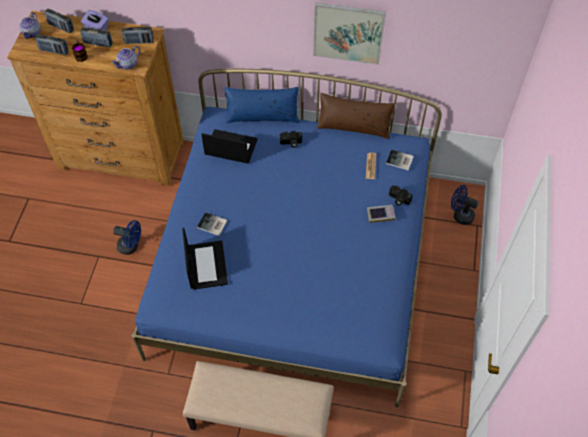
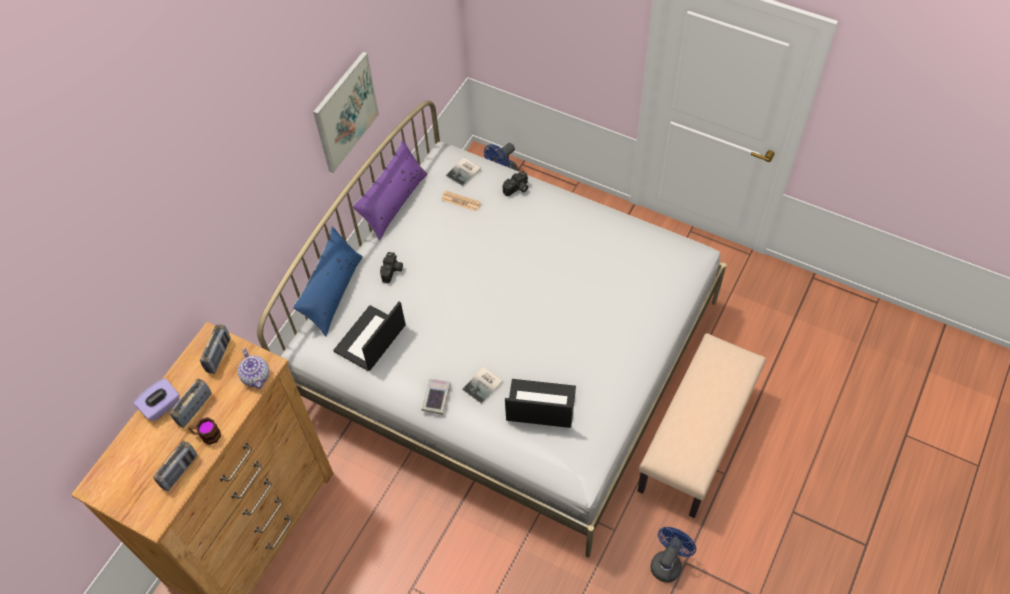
camera: 70 degrees left, 0 degrees up
(32, 33) = (124, 498): teapot -> none
(61, 27) = (134, 455): radio -> none
(131, 246) = (412, 541): blue fan -> blue fan (668, 562)
(294, 263) = (507, 354): blue bed -> white bed
(354, 126) = (393, 202): brown pillow -> purple pillow
(380, 214) = (531, 211): book -> book (436, 397)

